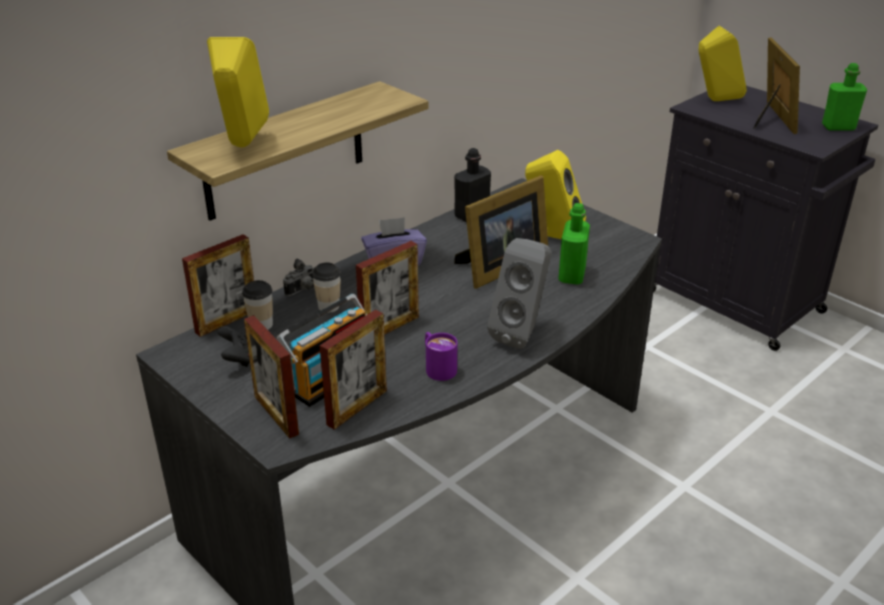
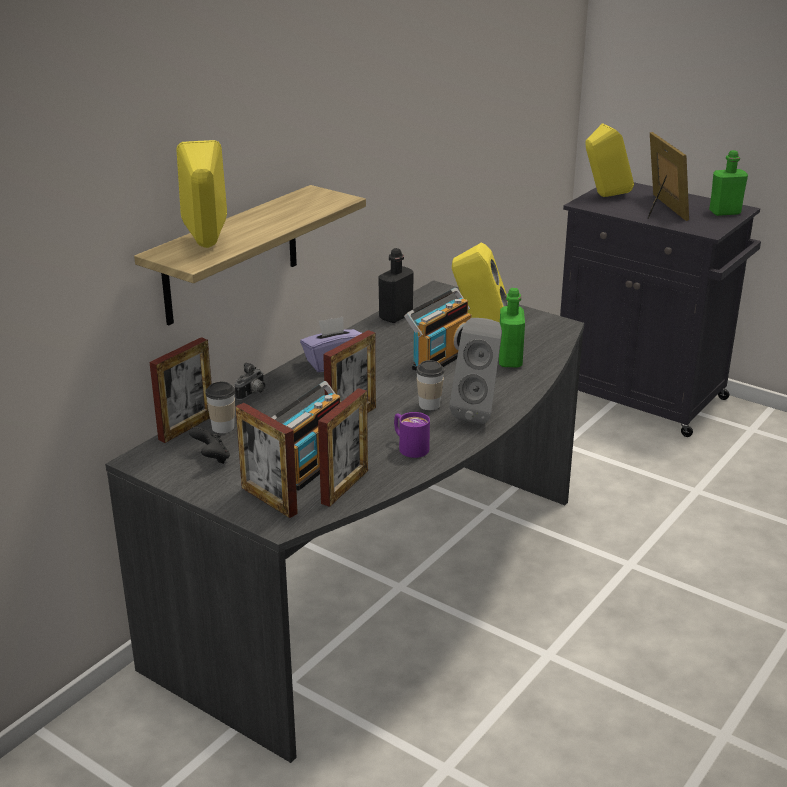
camera: 10 degrees left, 5 degrees down
(328, 306) = (284, 406): cup -> cup (429, 405)
(500, 266) = (439, 358): picture frame -> radio

